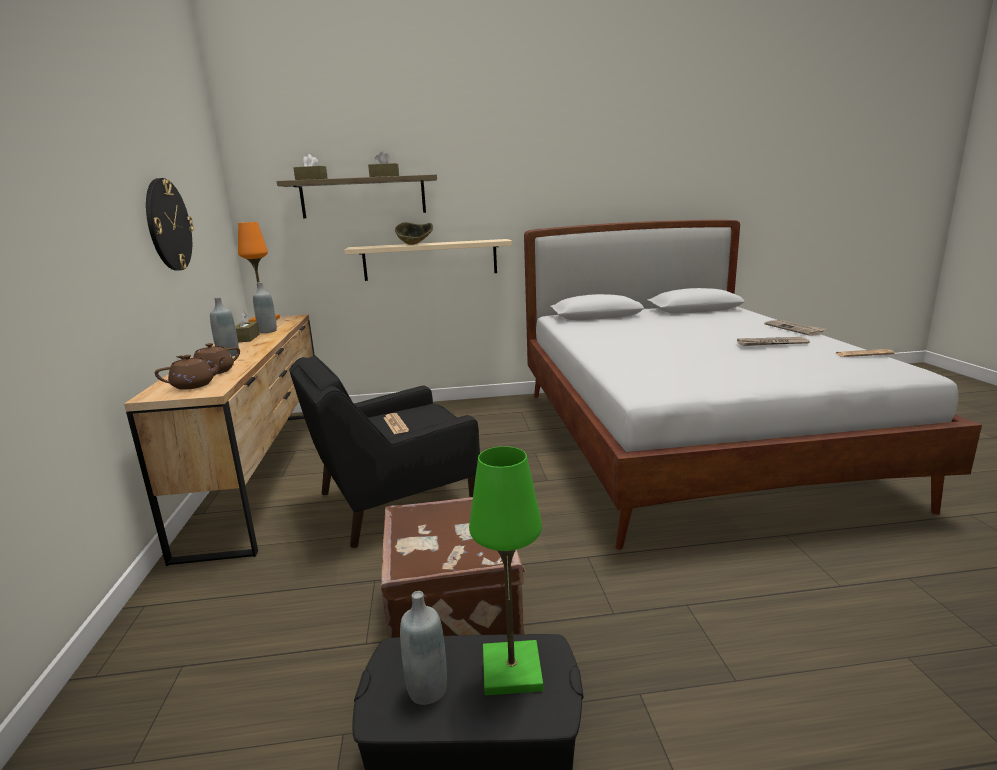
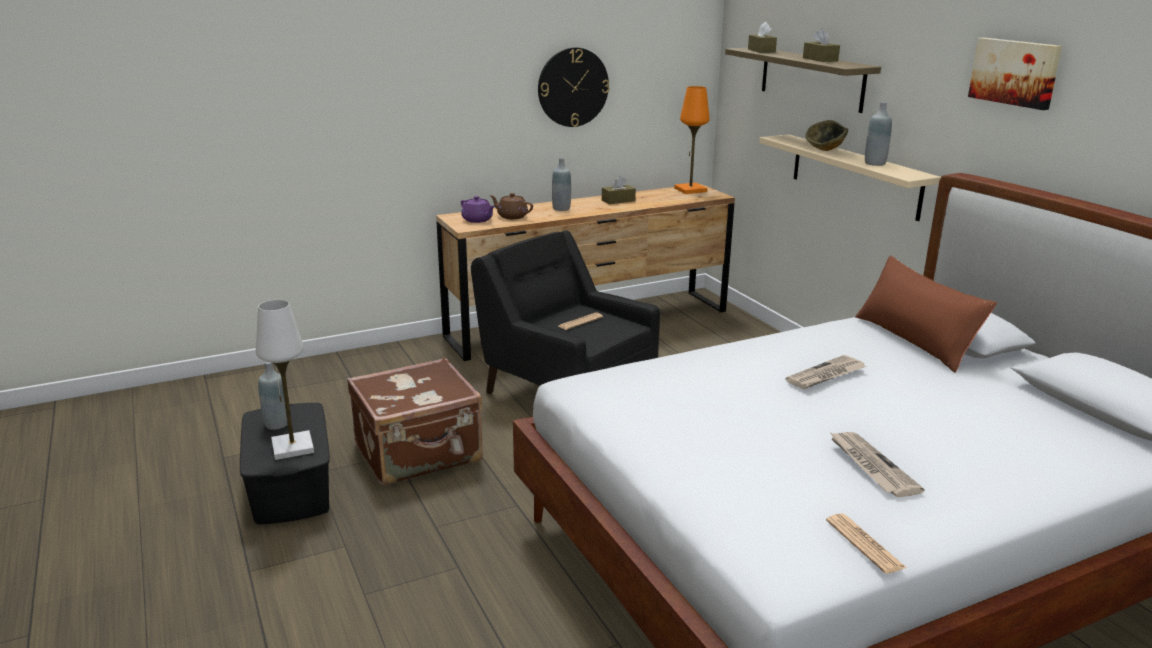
camera: 70 degrees right, 5 degrees up
(194, 385) = (478, 220): brown teapot -> purple teapot
(268, 331) = (648, 201): grey bottle -> grey bottle (875, 163)
(512, 670) = (292, 447): green table lamp -> white table lamp
(545, 161) = (1015, 72): none -> picture
(600, 321) = (915, 340): none -> brown pillow
(794, 329) = (1022, 497): newspaper -> newspaper (826, 375)

